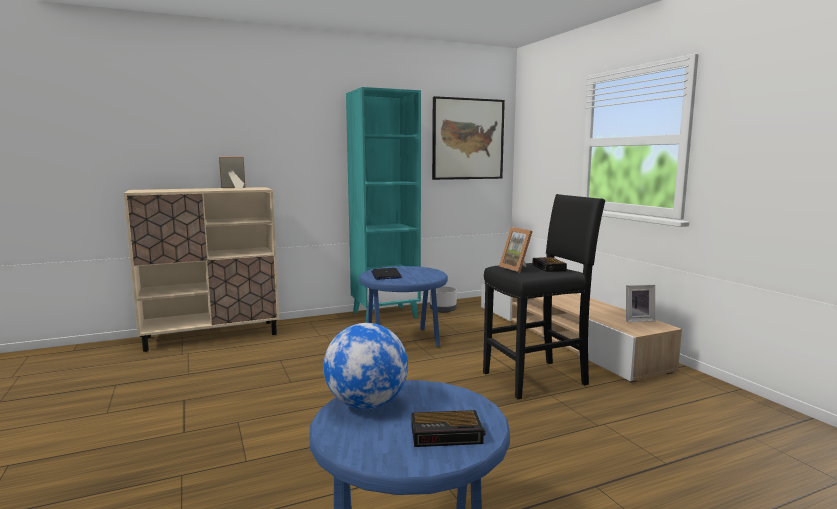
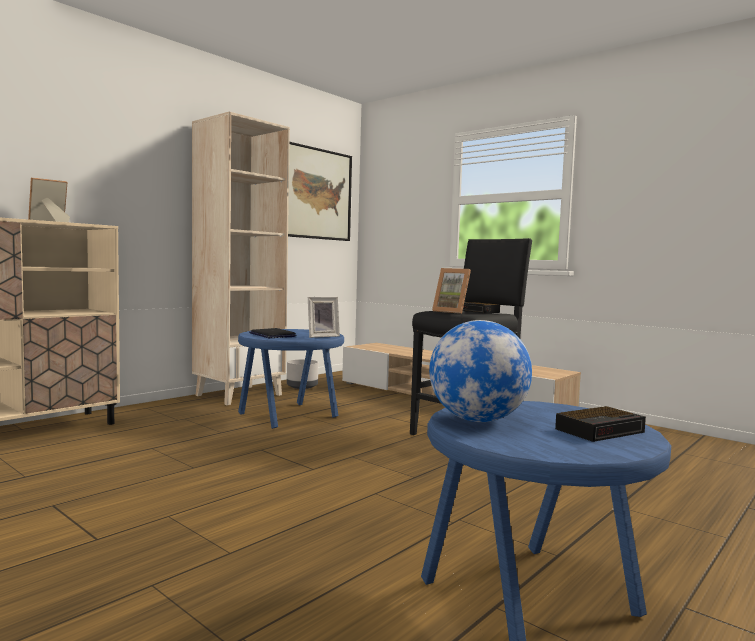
camera: 25 degrees left, 5 degrees down
(385, 315) = (239, 395): turquoise bookcase -> beige bookcase
(637, 320) = (537, 368): picture frame -> picture frame (322, 336)

